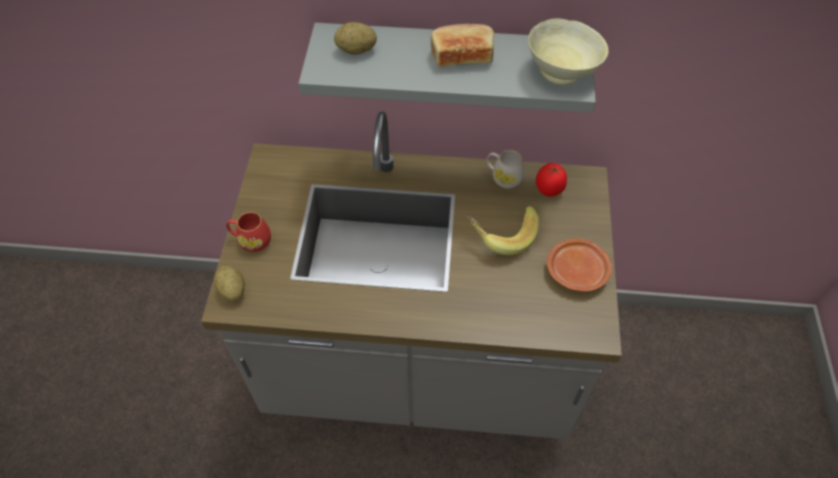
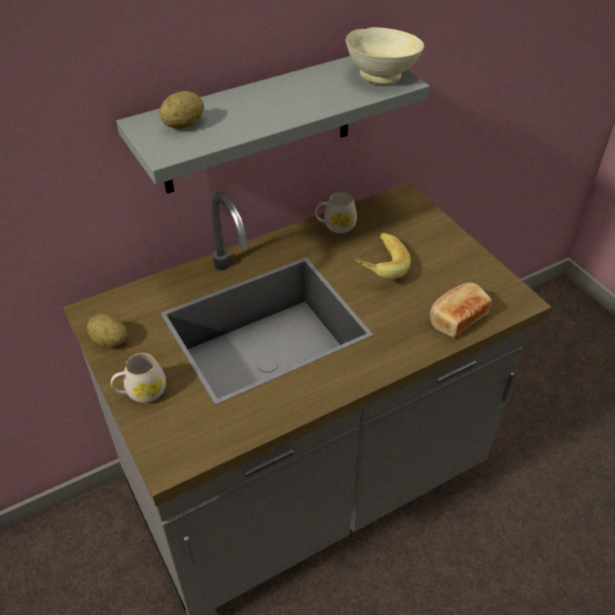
camera: 35 degrees left, 10 degrees down
(232, 290) = (162, 447): potato -> potato (109, 341)
(251, 240) = (141, 392): red mug -> white mug
(462, 56) = (287, 95): bread -> bread (456, 318)
(549, 189) = (381, 217): tomato -> none
(577, 271) = (461, 264): brown plate -> none

